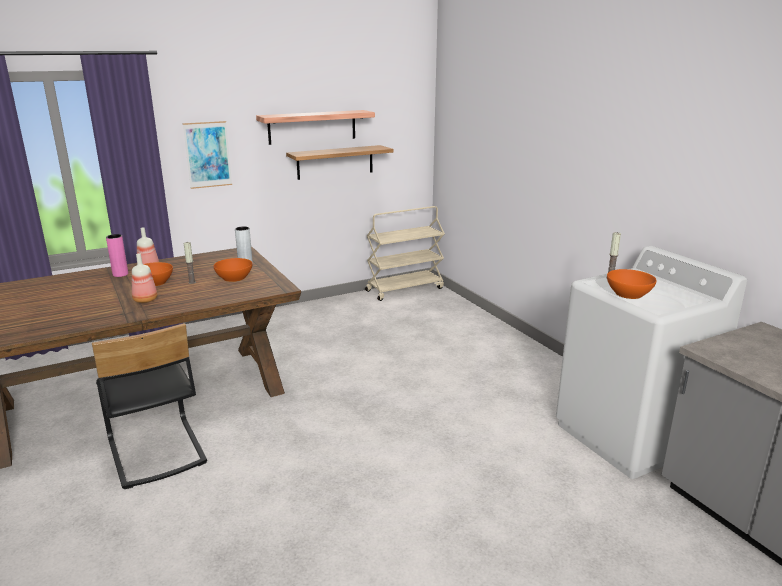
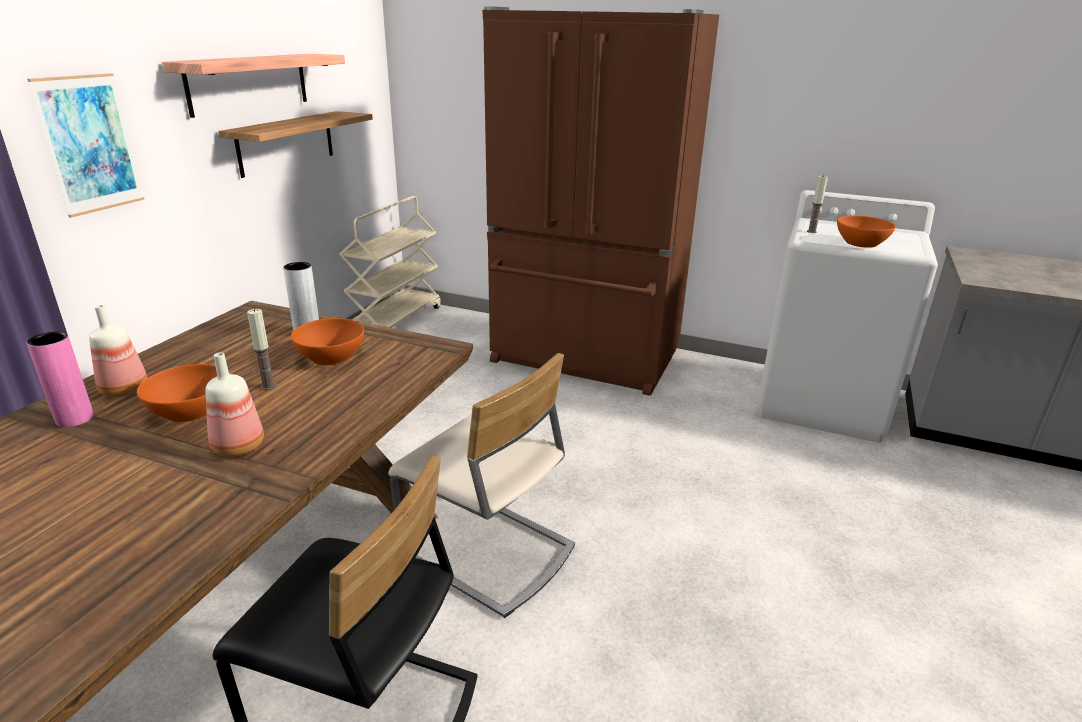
camera: 40 degrees left, 5 degrees up
(282, 419) = (487, 553): none -> beige chair
(489, 346) = (584, 358): none -> brown fridge

